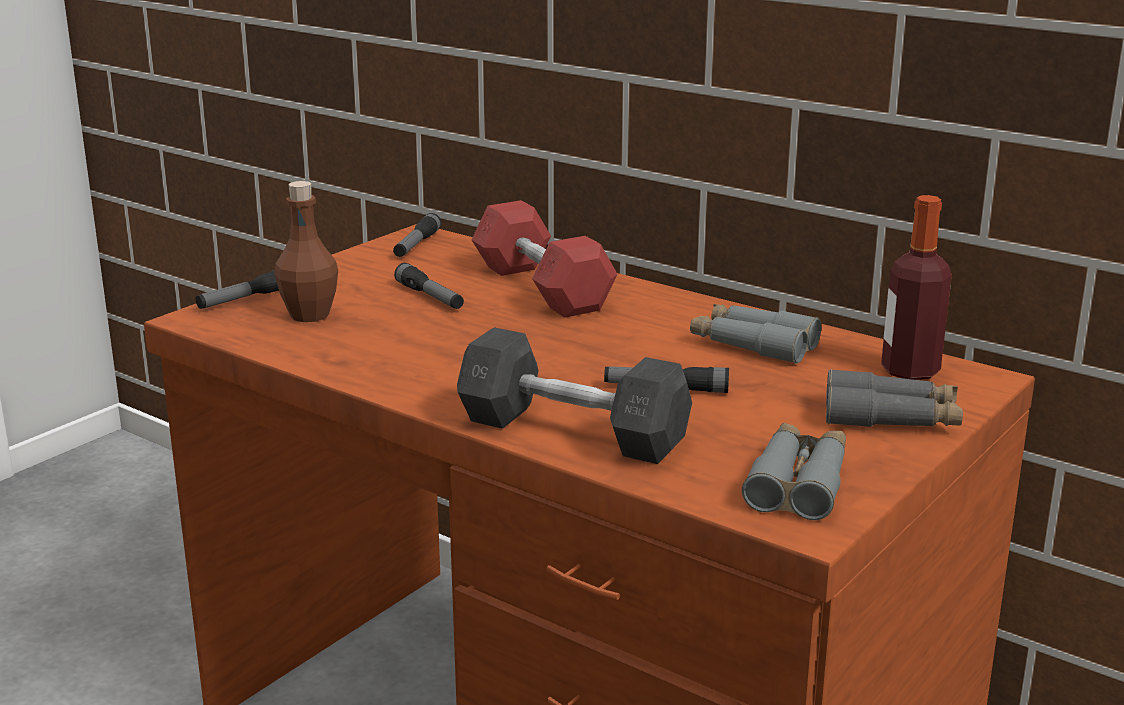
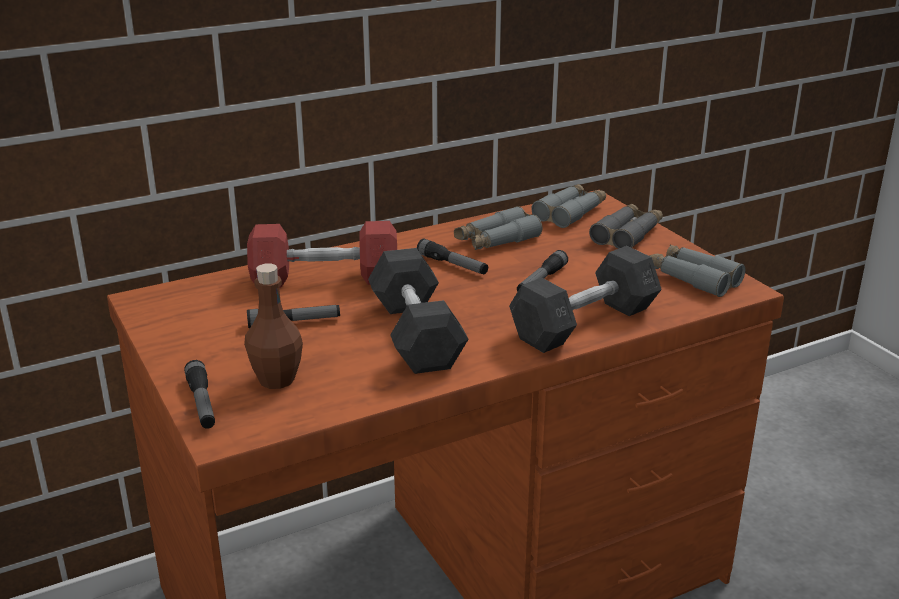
camera: 65 degrees left, 5 degrees up
(416, 245) = (166, 305): flashlight -> flashlight (452, 265)
(456, 351) = (416, 334): none -> grey dumbbell
(910, 371) = (570, 213): bottle -> grey binoculars

